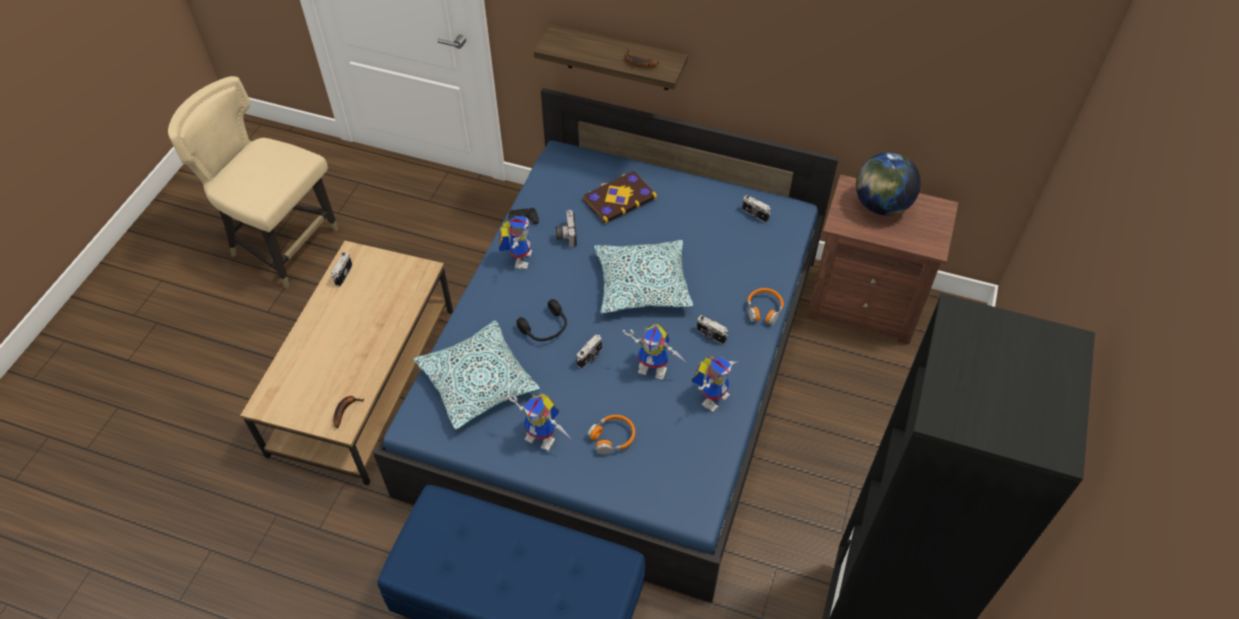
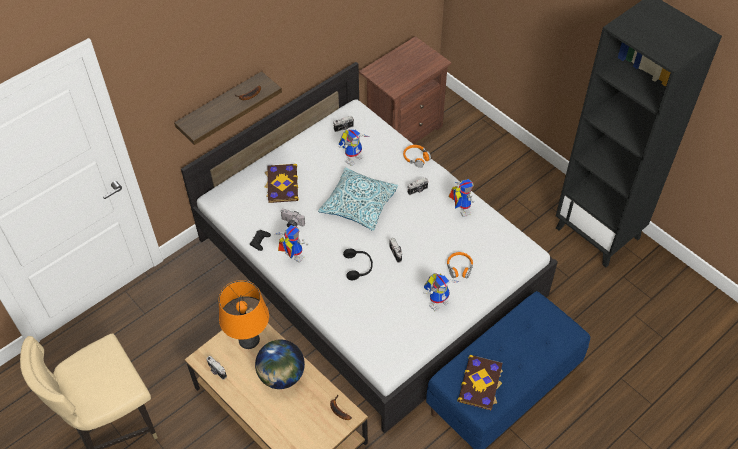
camera: 60 degrees left, 0 degrees up
(398, 282) = (249, 340): none -> orange table lamp
(448, 546) = (481, 383): none -> book
(477, 382) = (376, 319): pillow -> none
(619, 370) = (369, 267): blue bed -> white bed
(655, 368) = (424, 226): toy robot -> toy robot (353, 157)
(881, 205) = (394, 66): globe -> globe (281, 376)

